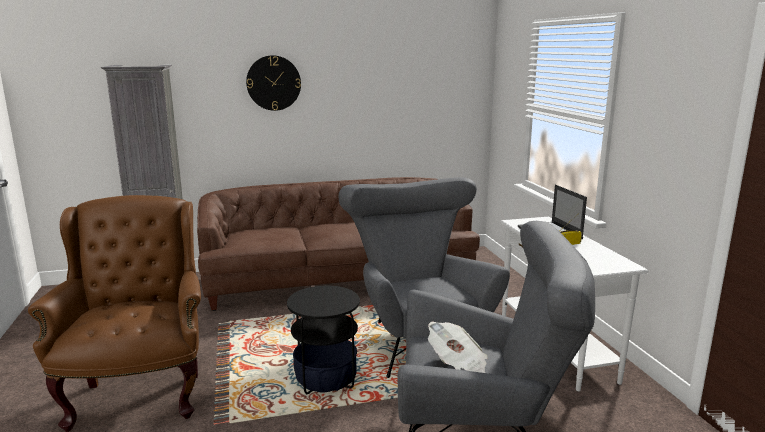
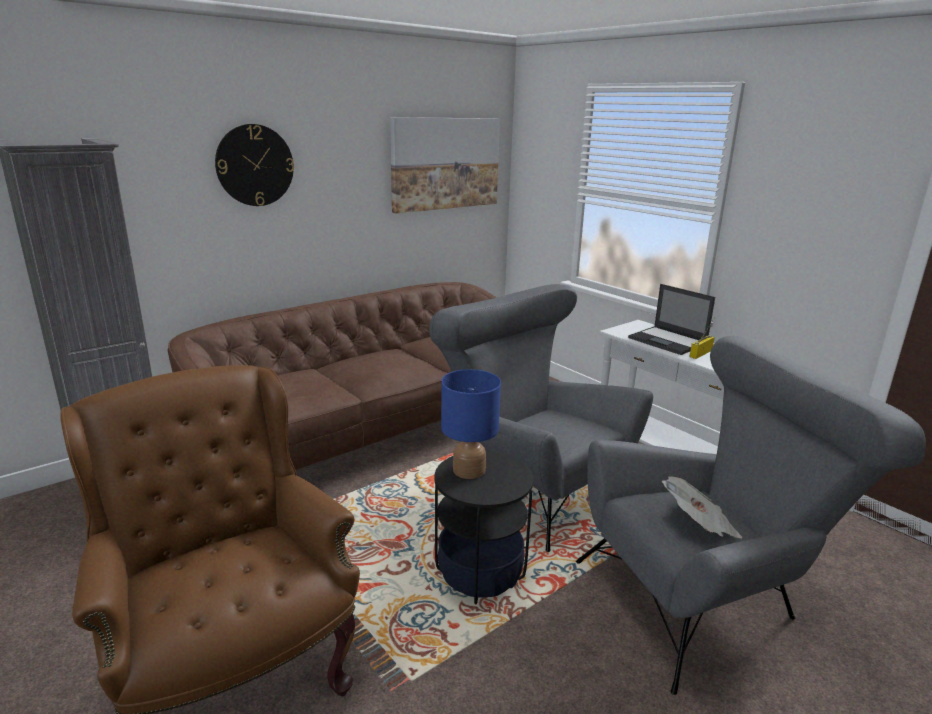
camera: 25 degrees left, 5 degrees up
(317, 295) = (468, 470): none -> blue table lamp
(428, 85) = (445, 163): none -> picture

